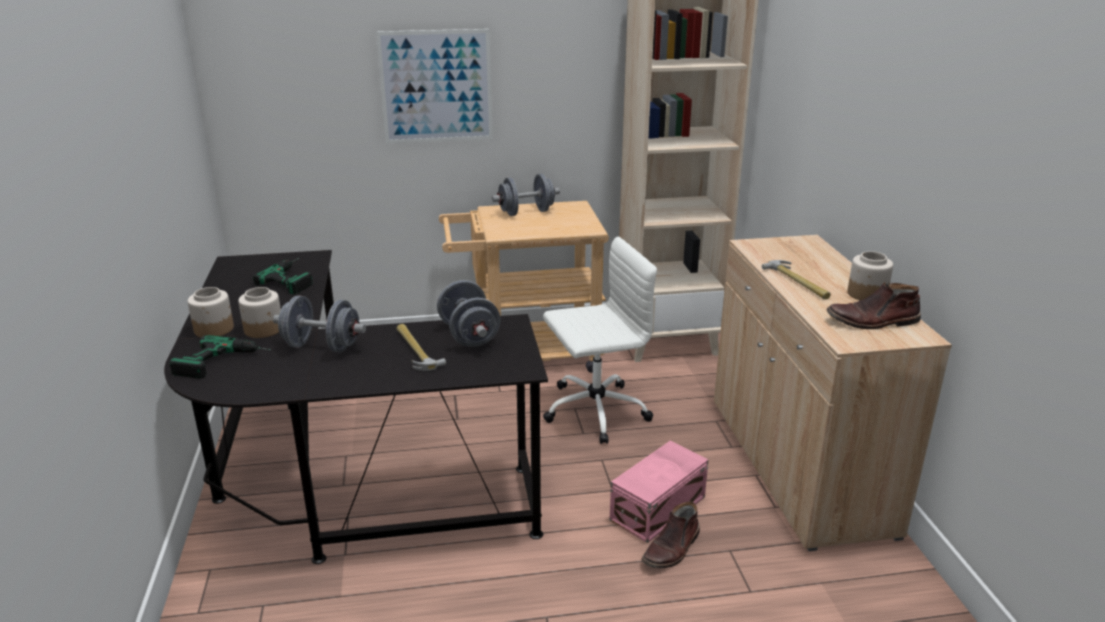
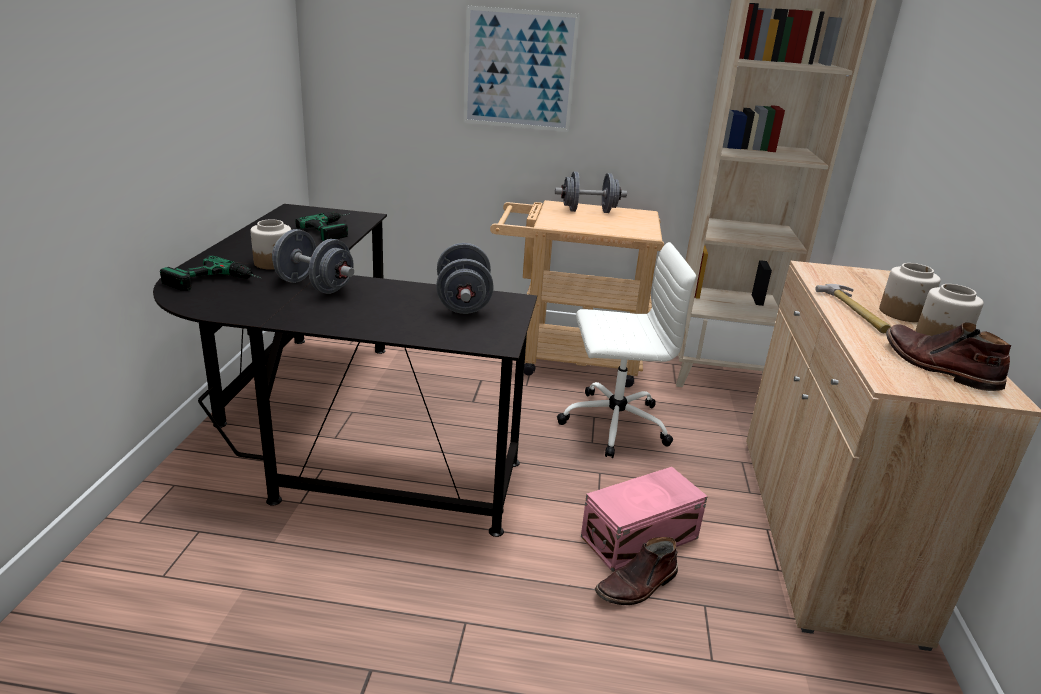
camera: 15 degrees right, 0 degrees up
(214, 329) = (231, 255): jar -> jar (903, 313)
(416, 350) = (401, 305): hammer -> none
(872, 321) = (937, 367): brown boot -> brown boot turned 45 degrees clockwise

